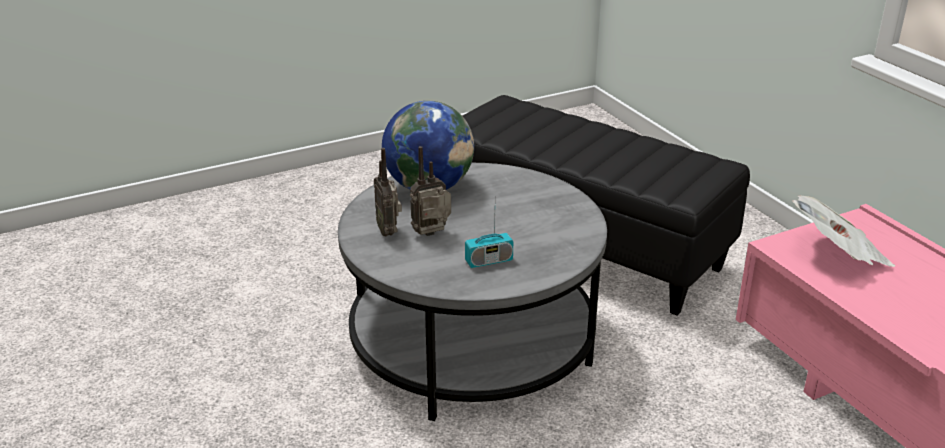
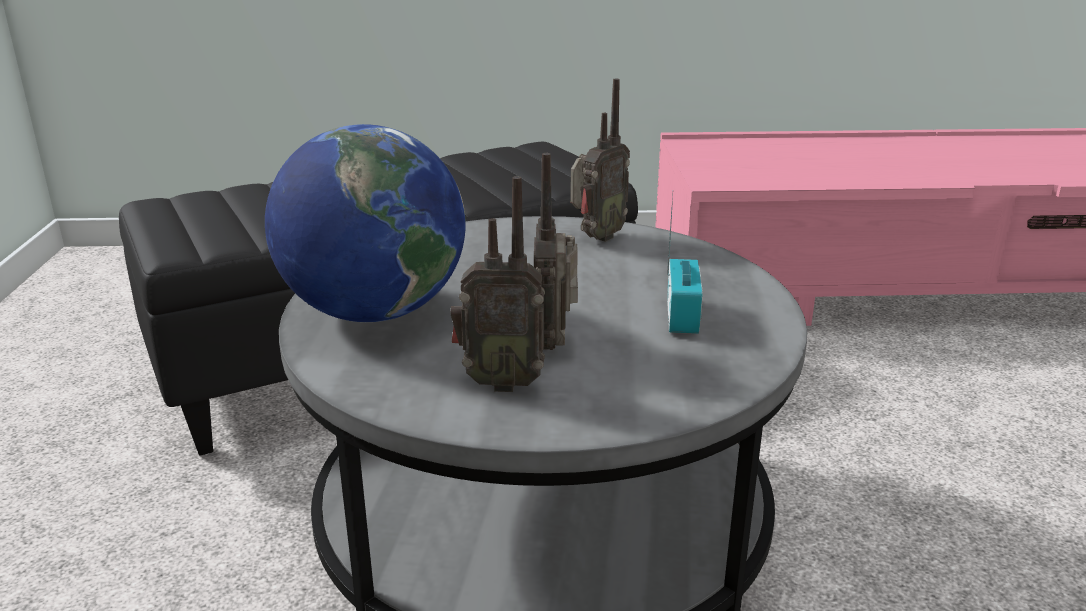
camera: 65 degrees left, 5 degrees down
(569, 218) = (596, 238): none -> radio
(838, 256) = (750, 166): newspaper -> none

